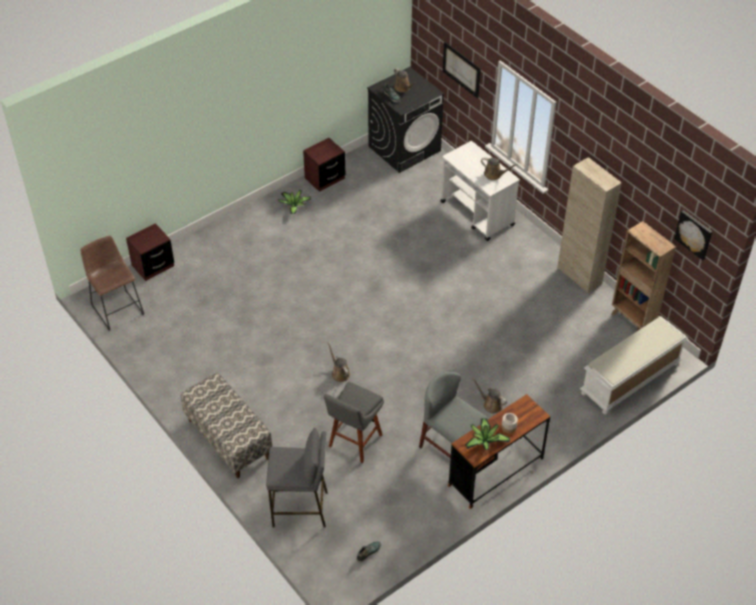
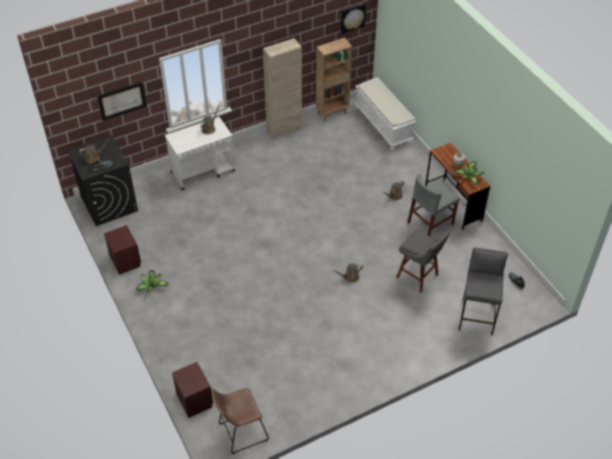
camera: 80 degrees left, 0 degrees up
(228, 439) = (405, 356): bench -> none

